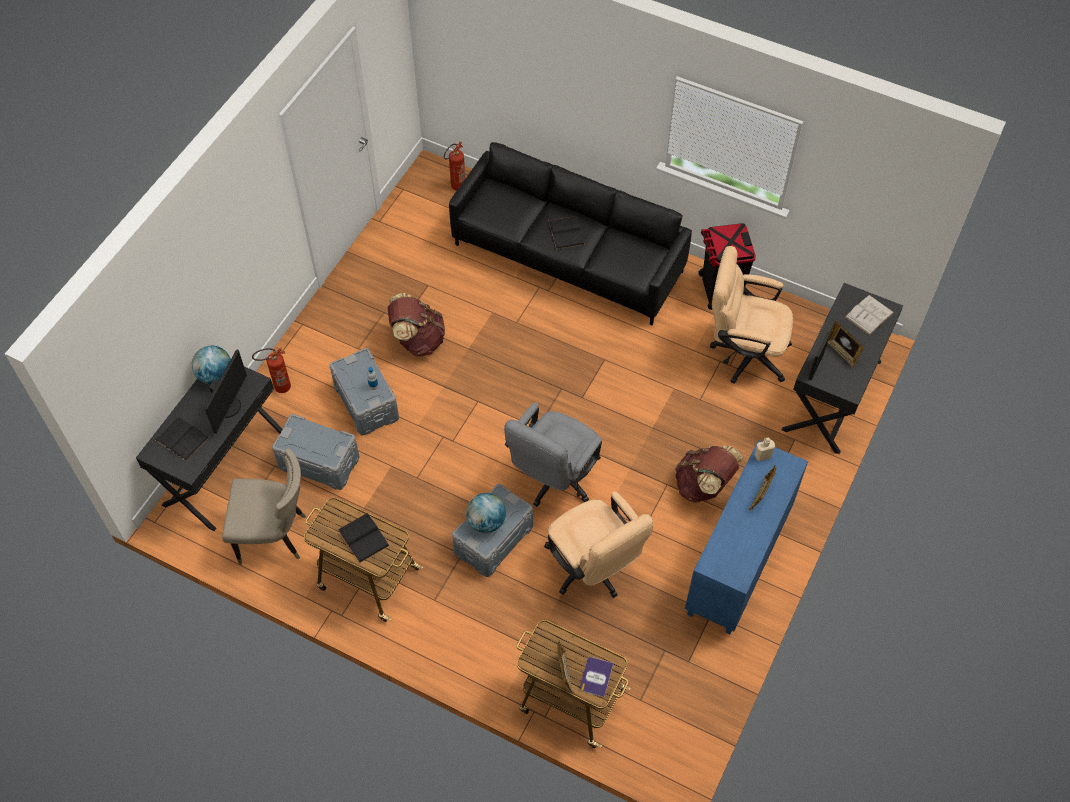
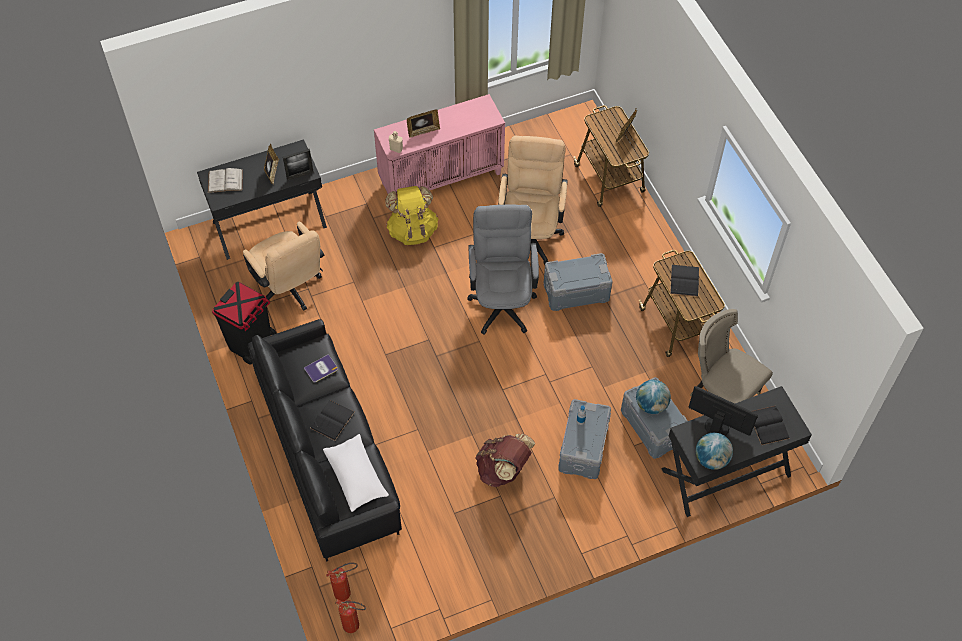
camera: 140 degrees left, 0 degrees up
(229, 407) = (717, 426): monitor -> monitor turned 60 degrees clockwise
(278, 388) = (641, 509): fire extinguisher -> fire extinguisher (355, 626)
(486, 522) = (583, 274): globe -> globe (651, 405)
(505, 208) = (356, 477): none -> white pillow
(553, 479) = (502, 300): grey office chair -> grey office chair turned 75 degrees counterclockwise
(596, 677) = (609, 121): book -> book (321, 369)
(704, 486) = (412, 230): brown backpack -> yellow backpack
(738, 564) = (441, 177): blue cabinet -> pink cabinet

